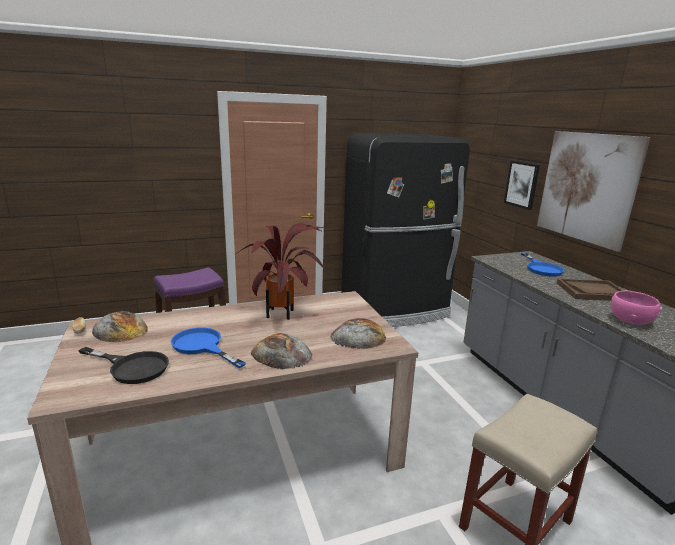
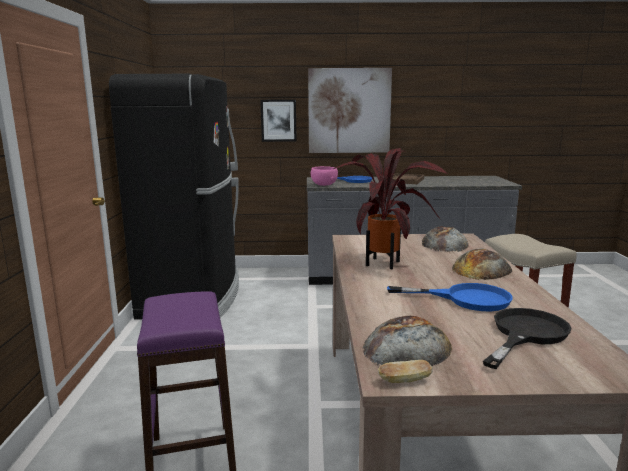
camera: 70 degrees left, 5 degrees down
(202, 346) = (465, 299): blue frying pan -> blue frying pan turned 135 degrees counterclockwise
(630, 321) = (455, 183): pink bowl -> pink bowl (324, 185)

